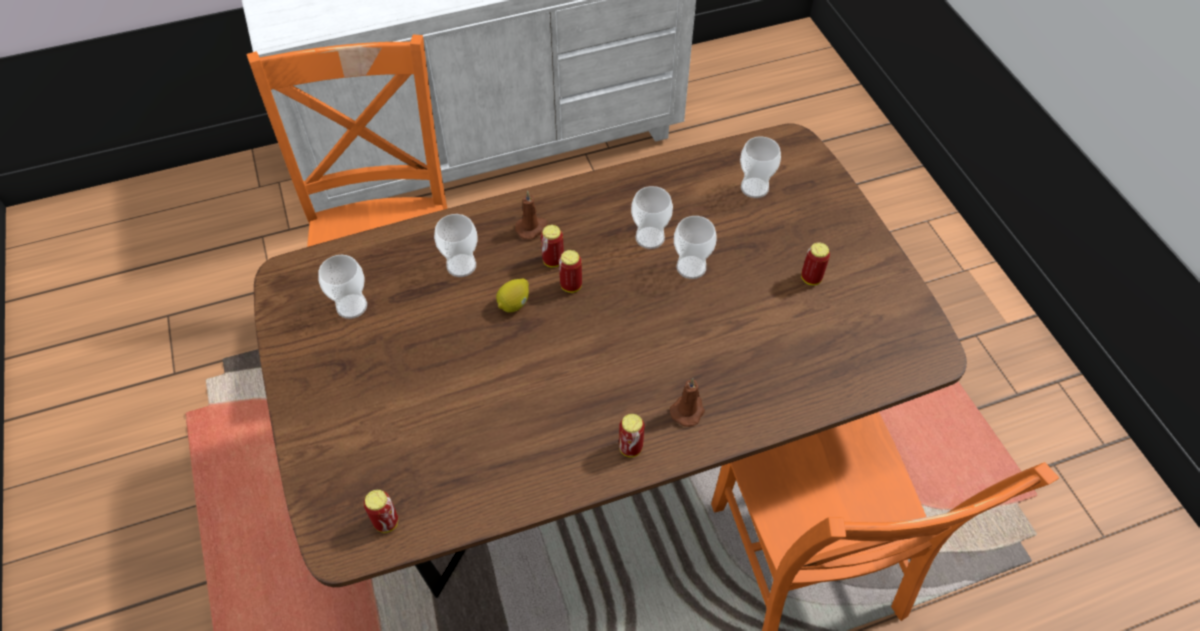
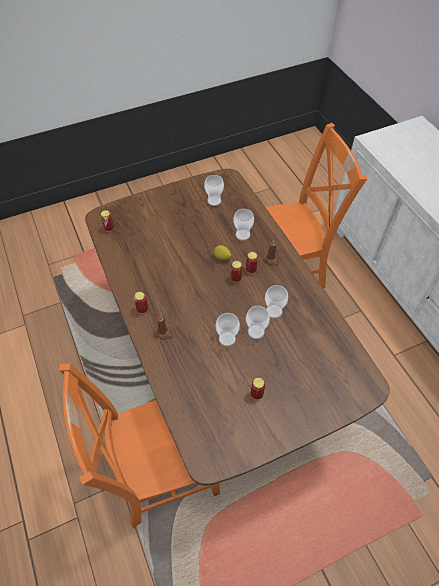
camera: 85 degrees right, 0 degrees up
(754, 188) = (324, 364): cup -> cup (227, 339)

